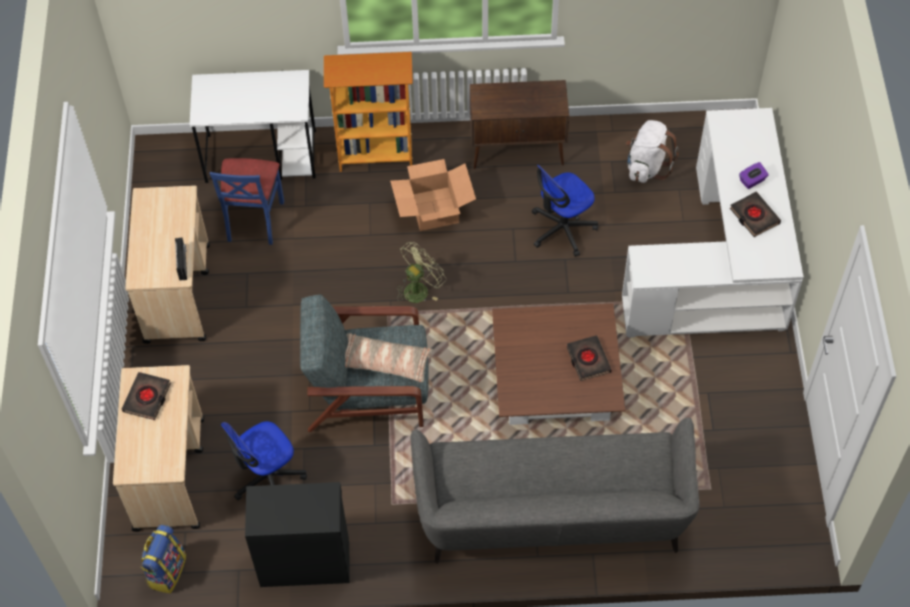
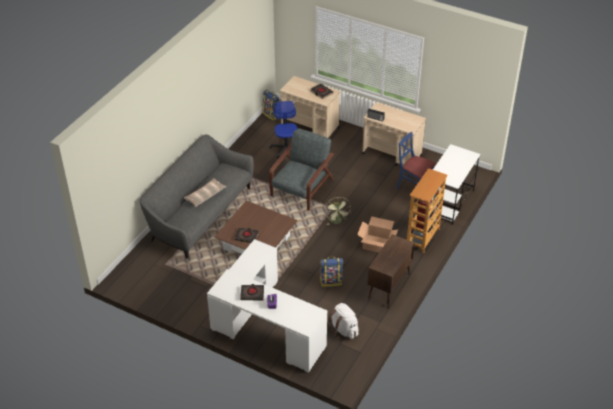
camera: 120 degrees right, 15 degrees down
(304, 561) = (244, 146): black cabinet -> none
(385, 363) = (294, 172): pillow -> pillow (205, 196)
(562, 229) = (331, 281): office chair -> backpack

